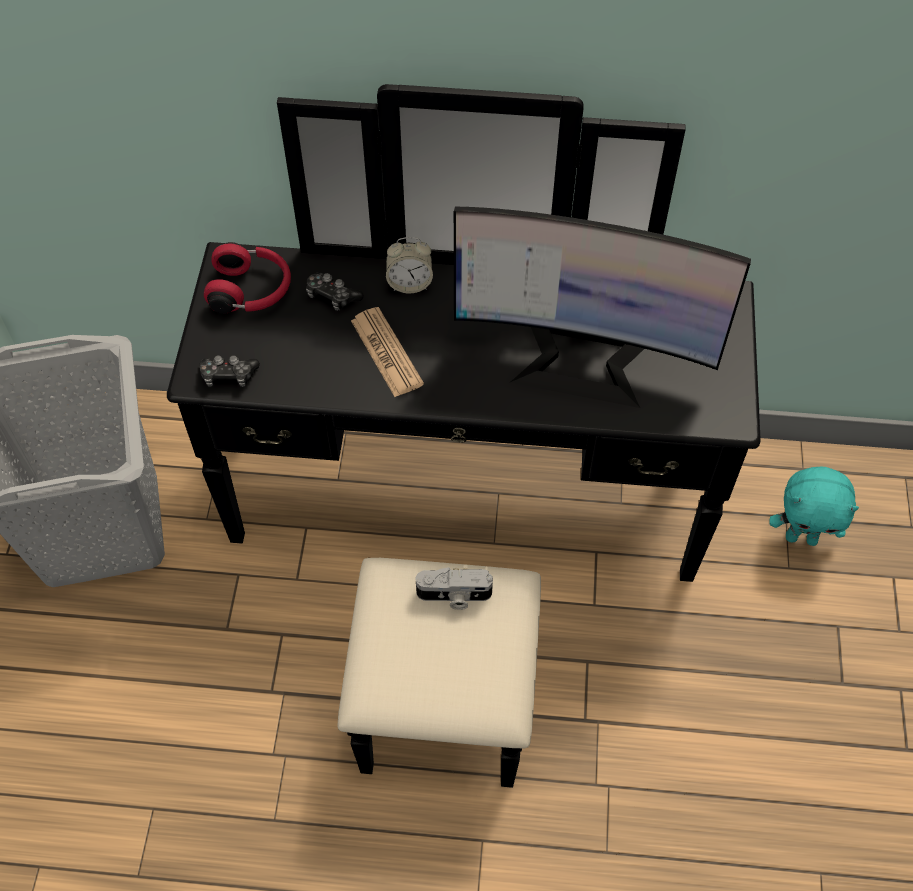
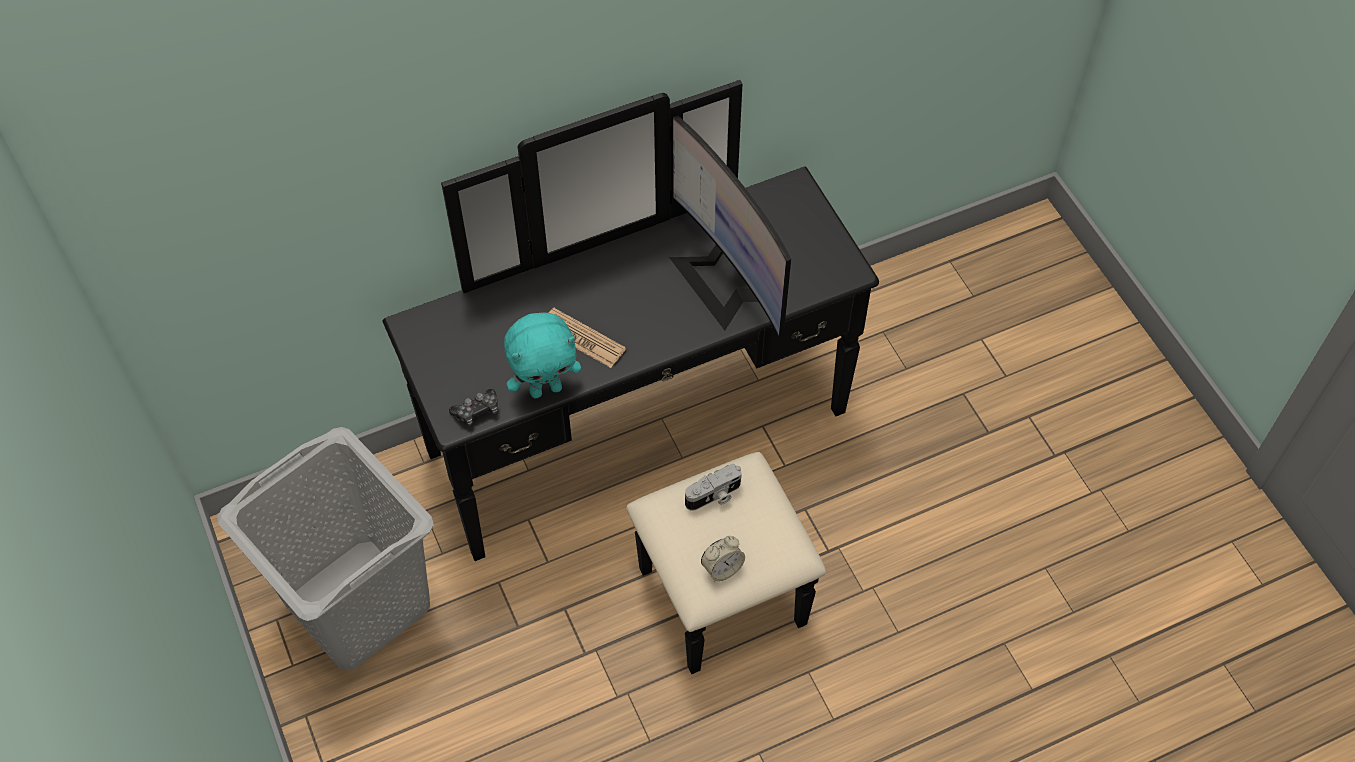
camera: 30 degrees left, 0 degrees up
(252, 291) = (447, 340): red headphones -> none
(332, 296) = (512, 315): game controller -> none
(409, 283) = (563, 279): alarm clock -> alarm clock (722, 568)
(582, 361) = (725, 279): monitor -> monitor turned 75 degrees clockwise
(801, 537) = (902, 341): turquoise plush toy -> turquoise plush toy (546, 388)

